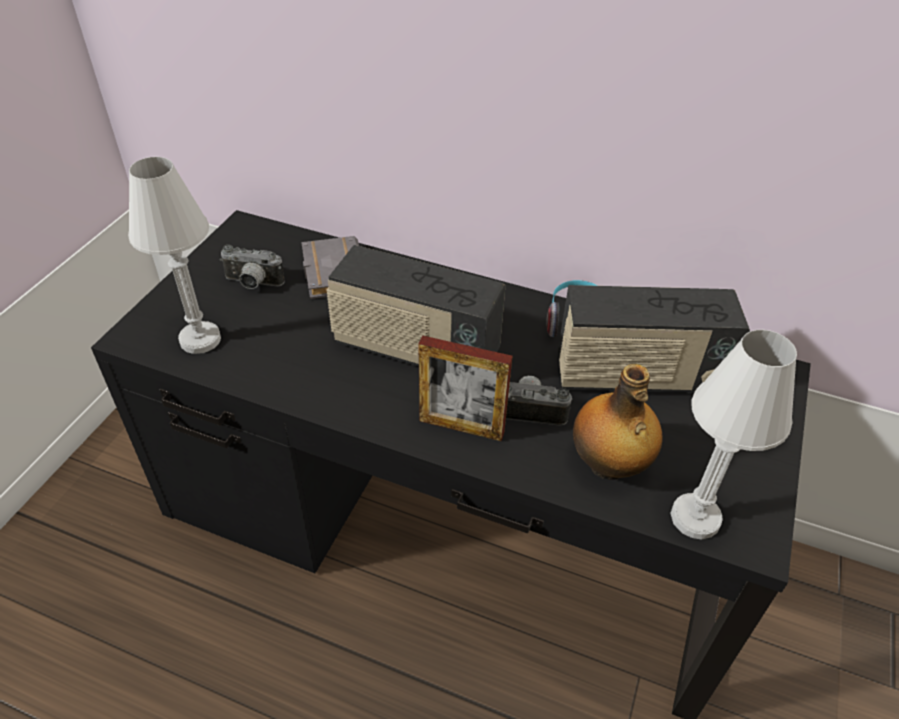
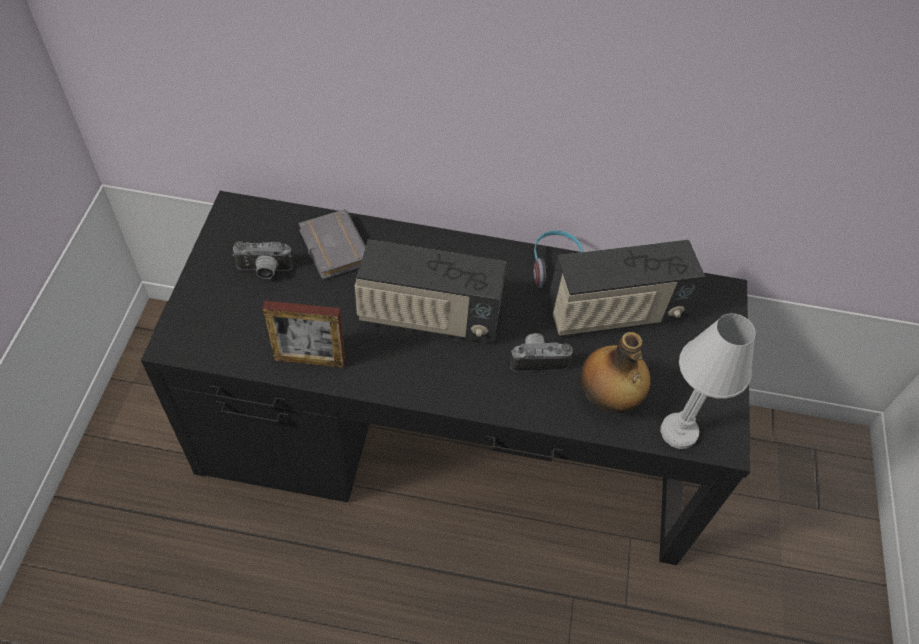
camera: 15 degrees left, 10 degrees up
(200, 339) = (237, 336): white table lamp -> none
(461, 426) = (485, 384): picture frame -> picture frame (309, 360)

